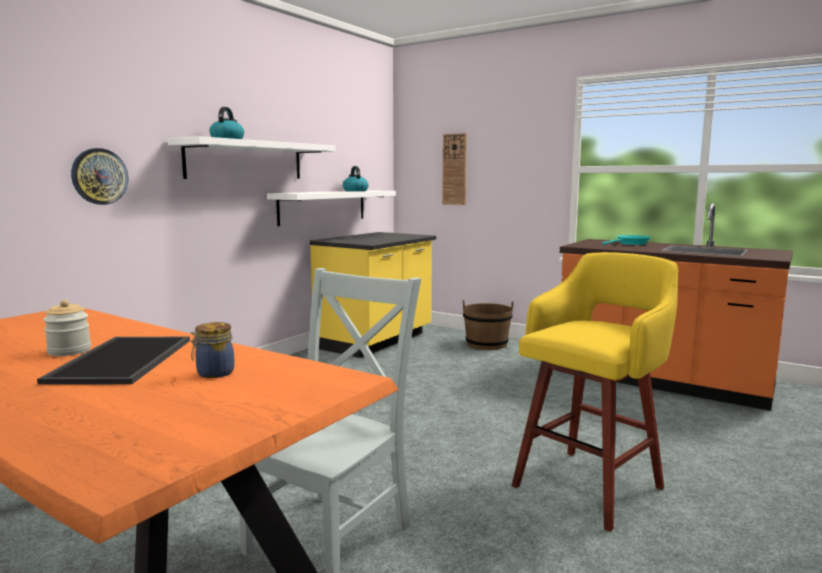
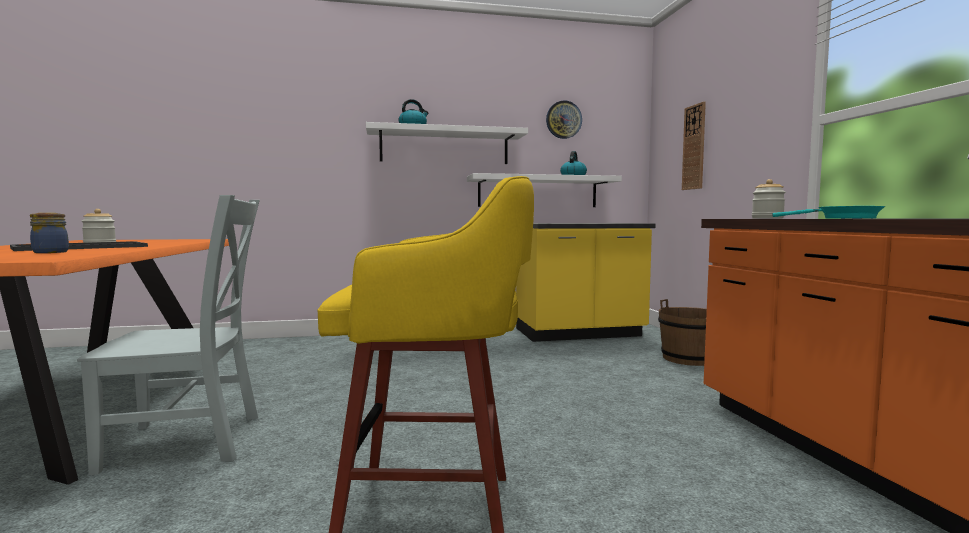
camera: 45 degrees right, 5 degrees down
(99, 176) = (308, 158): wall clock -> wall clock (563, 120)
(588, 243) = (767, 218): none -> jar

